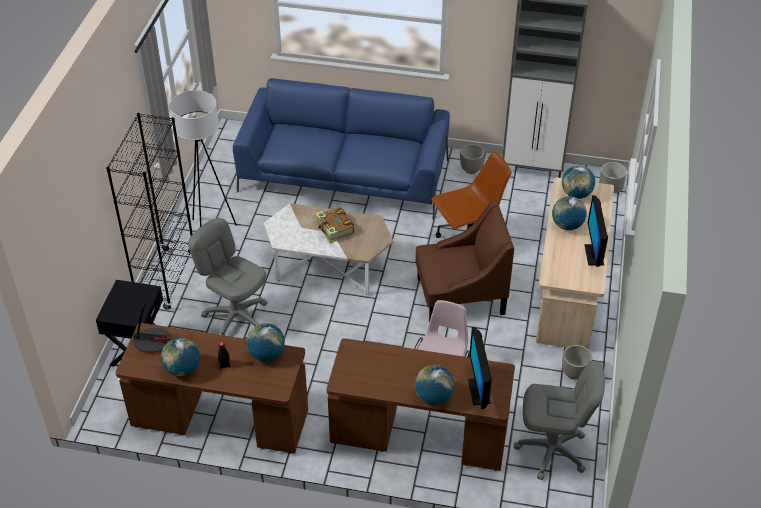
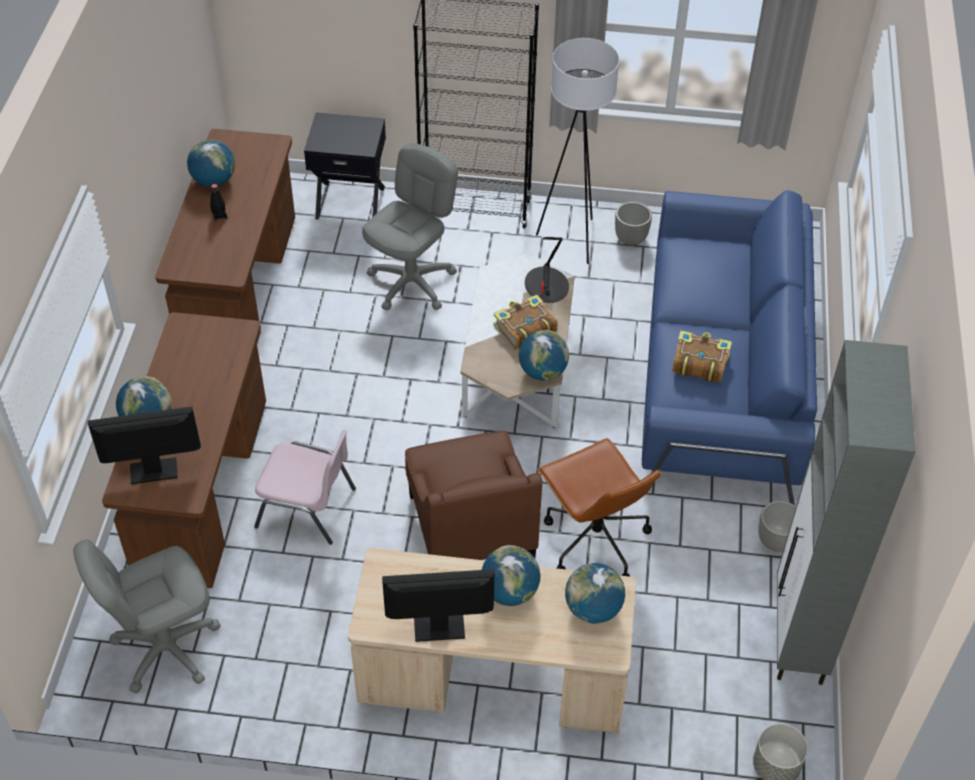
camera: 85 degrees right, 5 degrees up
(152, 341) = (260, 151): table lamp -> table lamp (546, 286)
(267, 354) = (233, 251): globe -> globe (542, 372)
(377, 153) = (699, 362): none -> book
(552, 451) = (166, 647): grey office chair -> grey office chair turned 60 degrees clockwise
(574, 374) = (312, 683): planter -> planter (630, 239)

